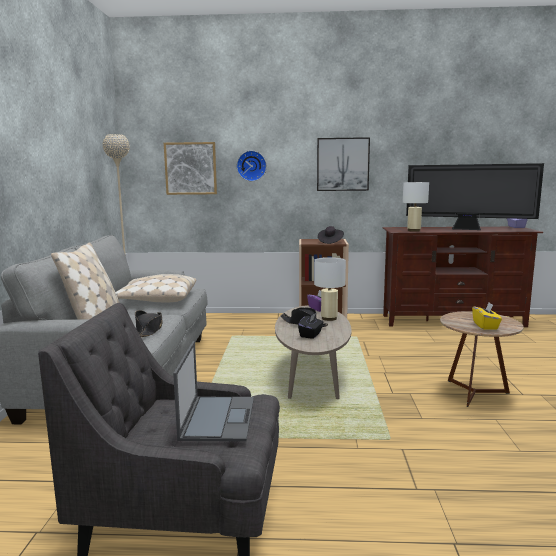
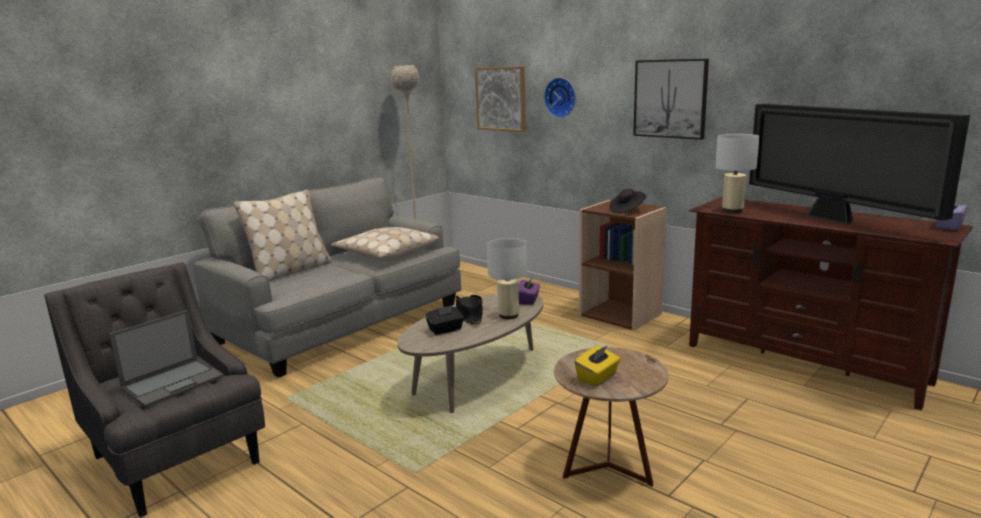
camera: 40 degrees right, 5 degrees up
(149, 330) = (307, 287): black hat -> none

